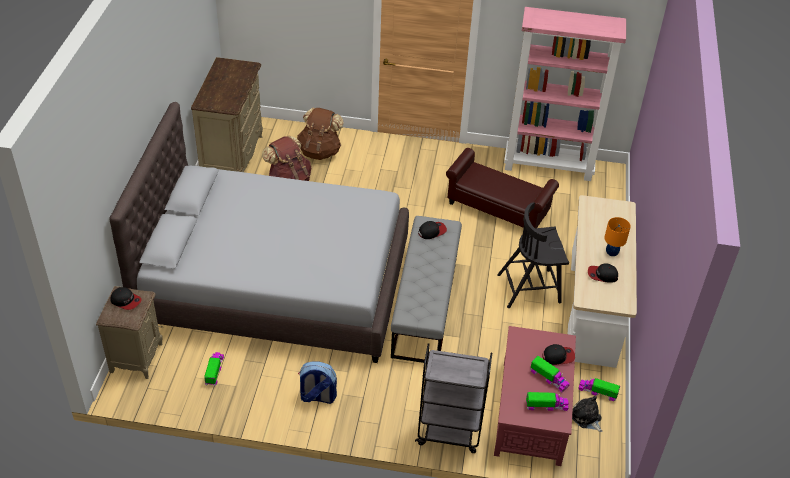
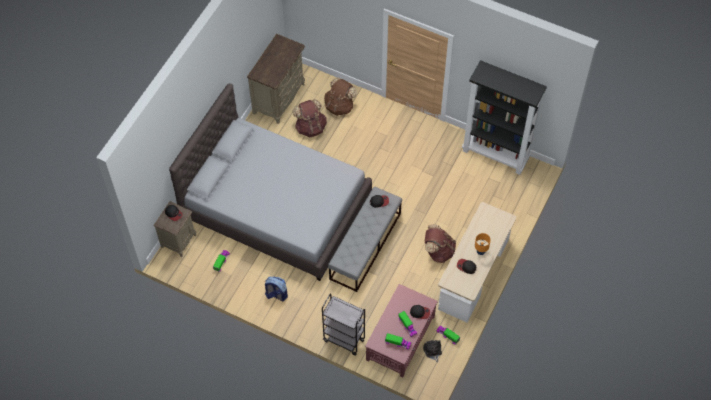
camera: 20 degrees right, 15 degrees up
(497, 208) = (443, 183): brown ottoman -> none
(530, 288) = (438, 251): black chair -> brown backpack
(549, 166) = (496, 155): pink bookcase -> black bookcase

